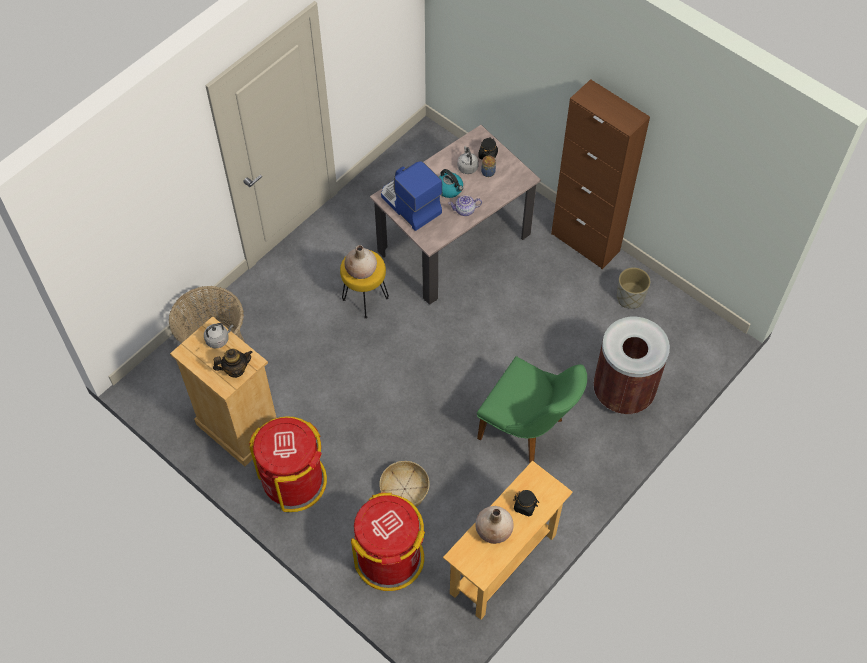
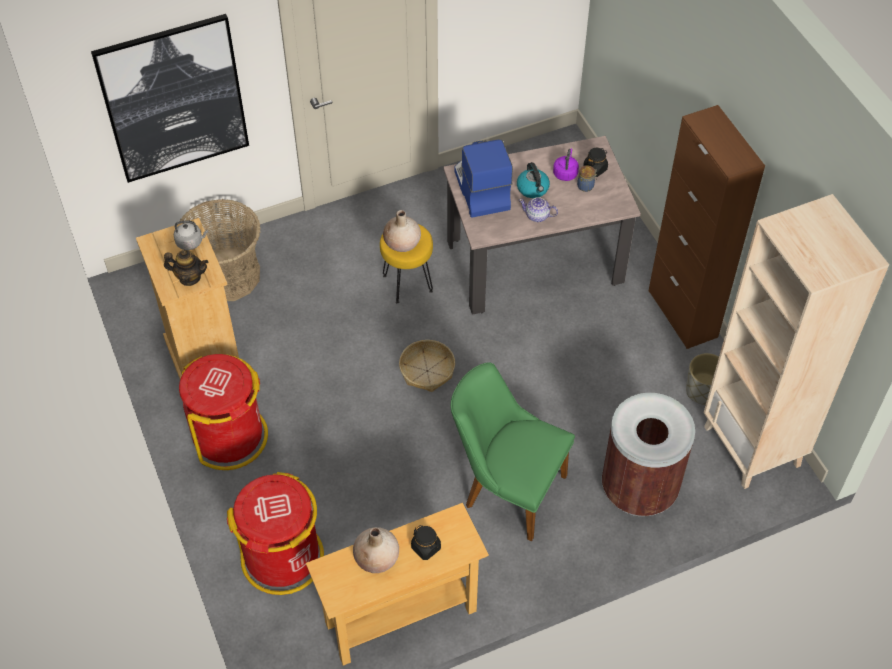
camera: 25 degrees right, 5 degrees down
(146, 224) = (174, 99): none -> picture
(404, 489) = (338, 493): basket -> basket (427, 371)
(467, 166) = (565, 173): grey kettle -> purple kettle
(528, 431) = (506, 488): green chair -> green chair turned 150 degrees clockwise
(686, 326) = (753, 446): none -> beige bookcase

